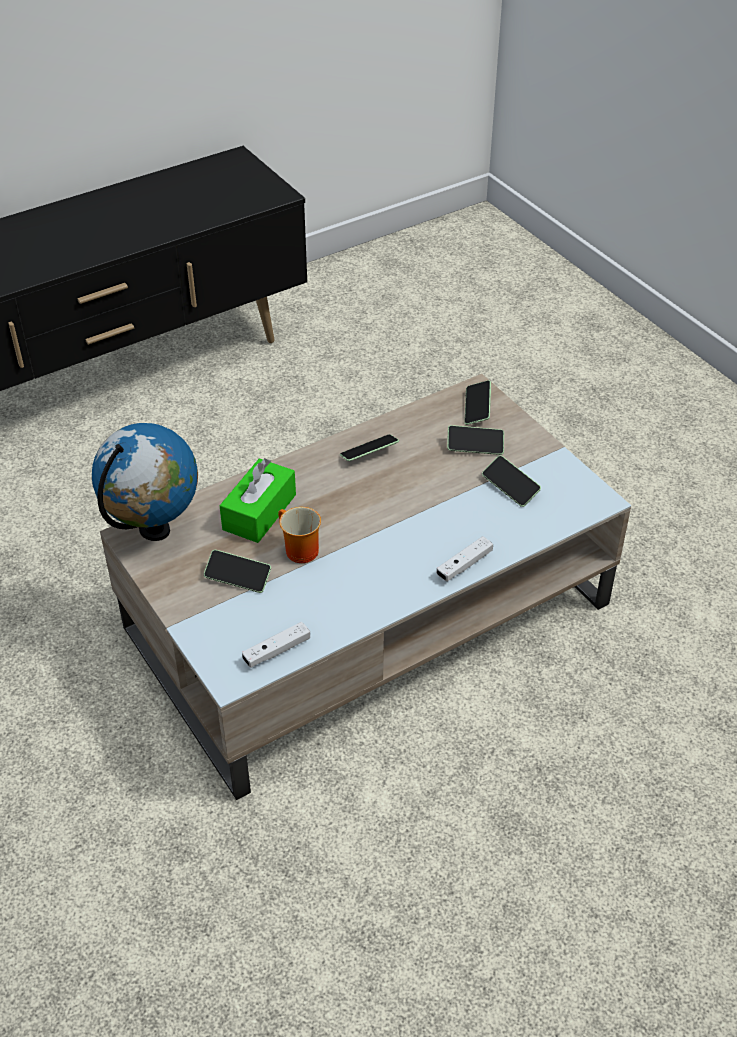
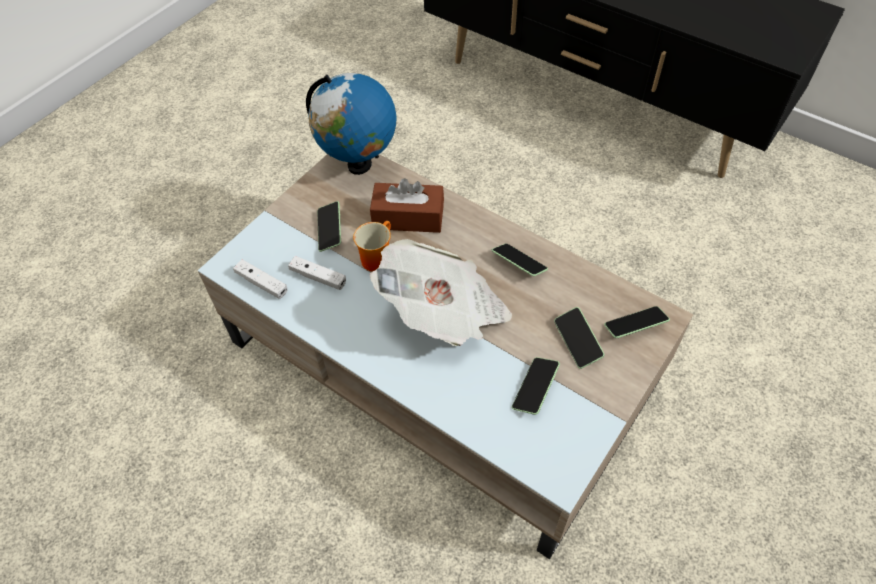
camera: 70 degrees right, 10 degrees up
(259, 512) = (408, 217): green tissue box -> brown tissue box
(396, 519) = (444, 312): none -> newspaper
(464, 565) = (410, 383): white game controller -> white game controller (318, 277)

